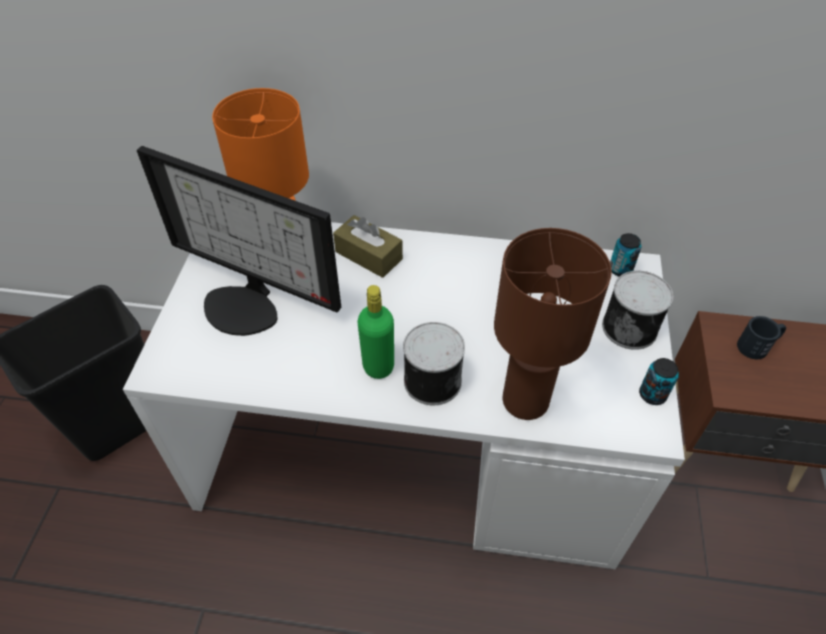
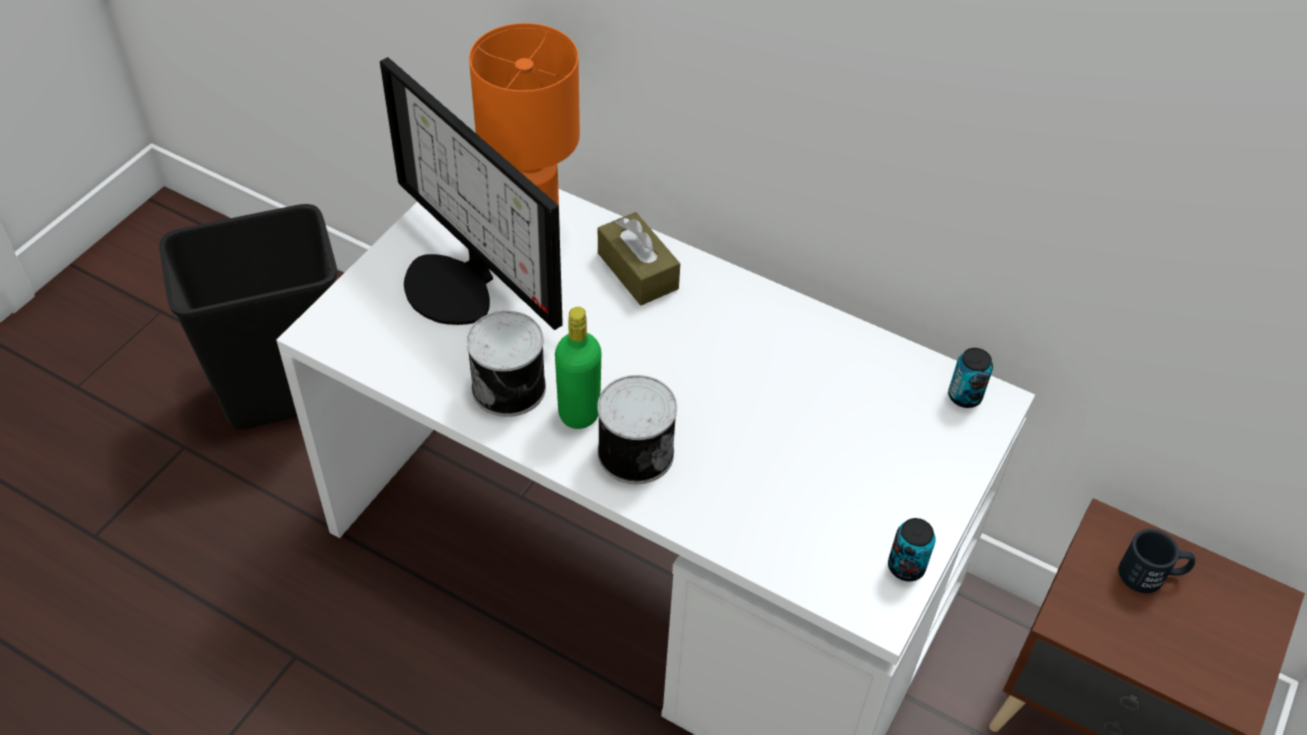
camera: 20 degrees right, 0 degrees up
(526, 400) = (739, 516): brown table lamp -> none
(630, 327) = (930, 474): can -> can (511, 387)

